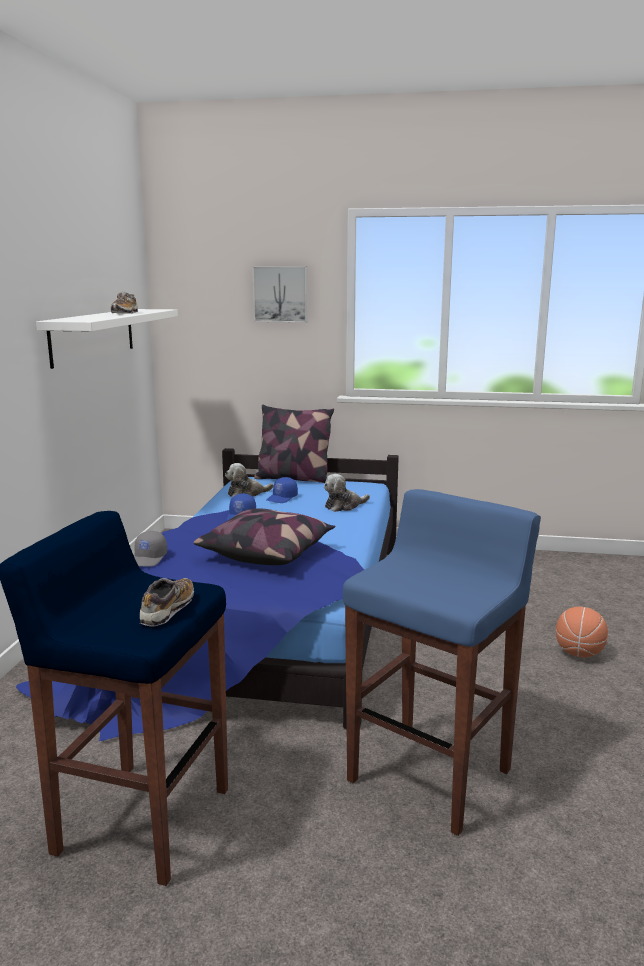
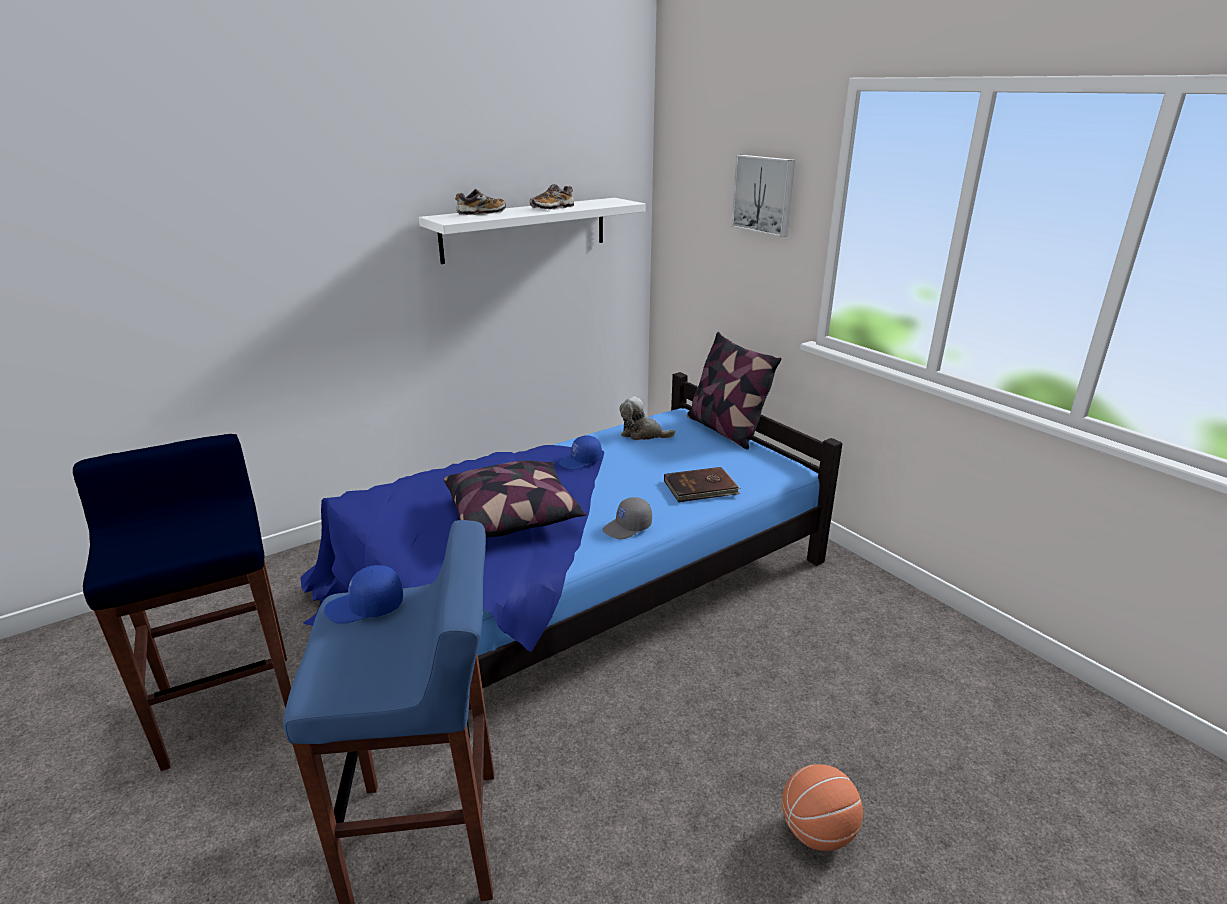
camera: 45 degrees right, 10 degrees up
(149, 559) = (424, 478): grey cap -> grey cap (627, 527)
(167, 611) = (174, 550): shoe -> shoe (481, 213)
(282, 498) = (663, 452): blue cap -> blue cap (365, 607)
(344, 506) = (701, 488): plush toy -> brown book

